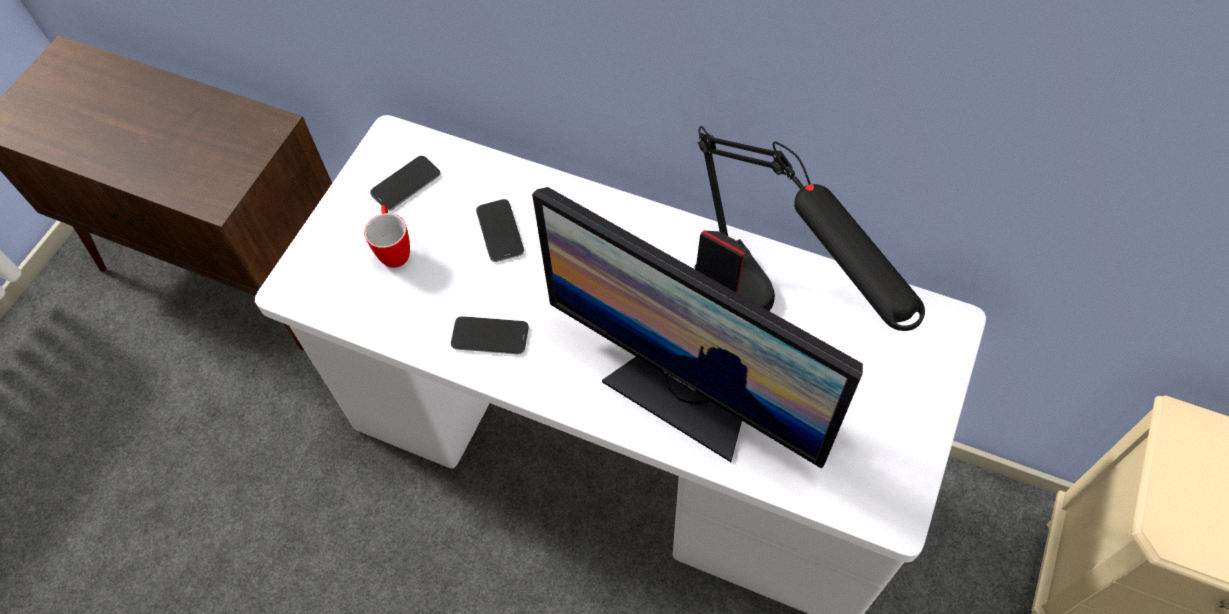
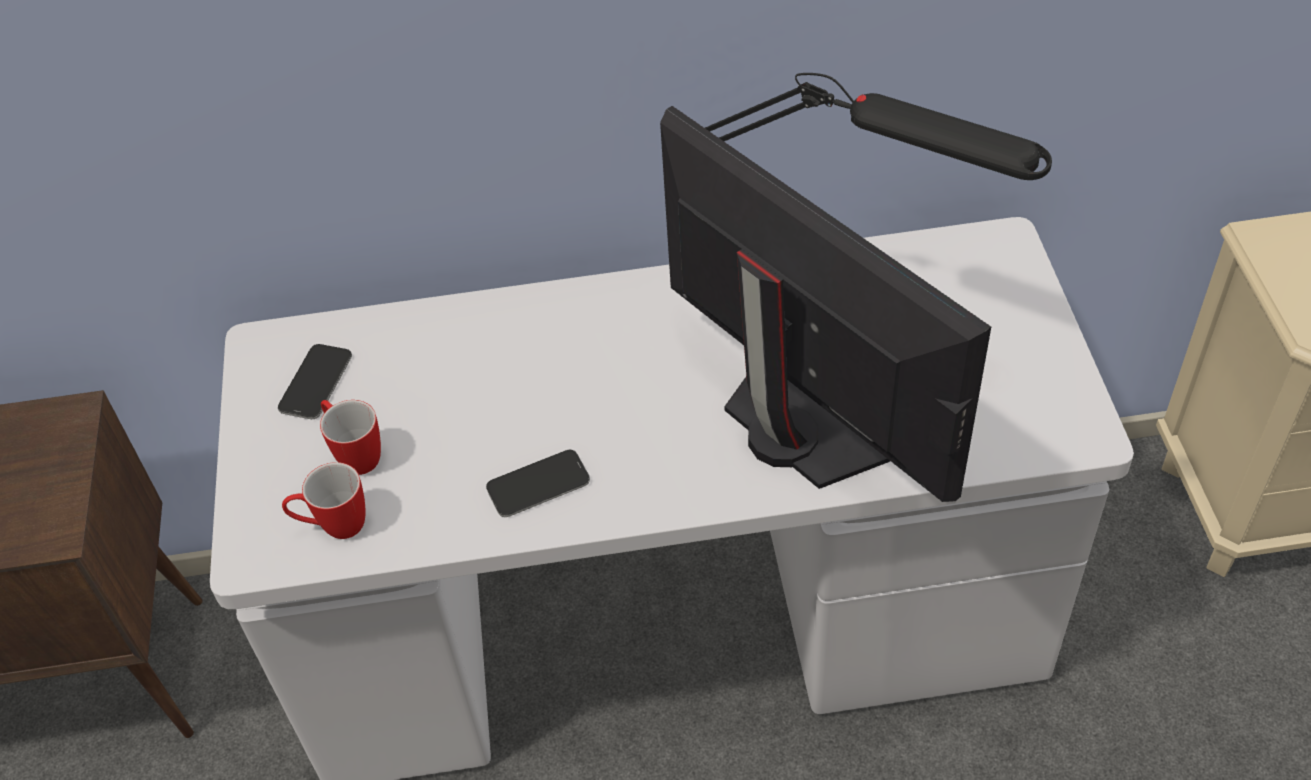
camera: 30 degrees left, 10 degrees down
(349, 295) = (333, 527): none -> mug
(500, 231) = (468, 378): phone -> none
(686, 391) = (795, 429): monitor -> monitor turned 135 degrees counterclockwise

